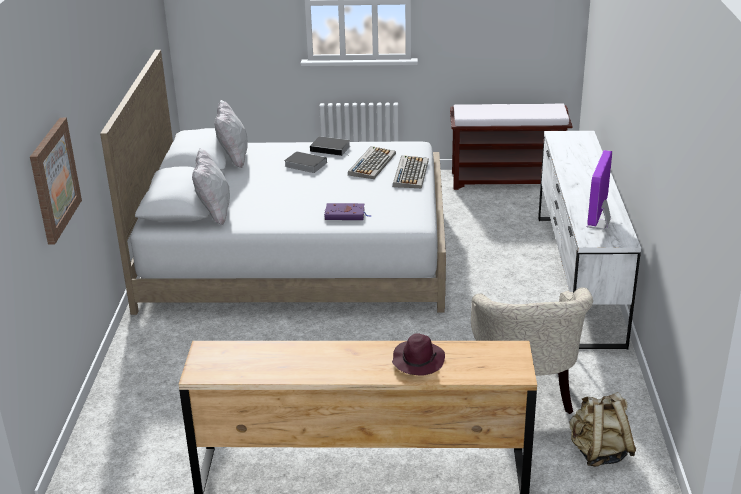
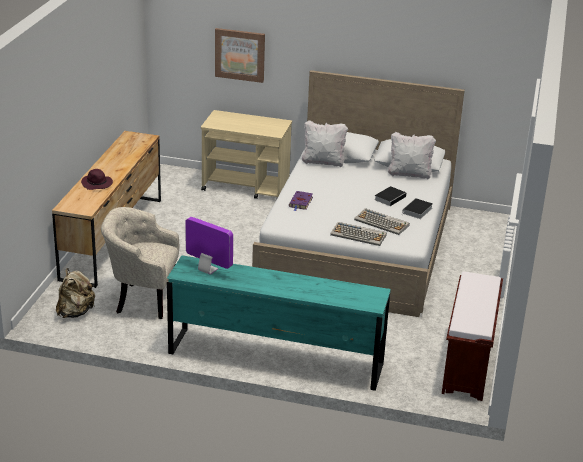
camera: 100 degrees right, 0 degrees up
(142, 366) = (246, 187): none -> beige cart
(577, 277) = (275, 358): white dresser -> turquoise dresser

